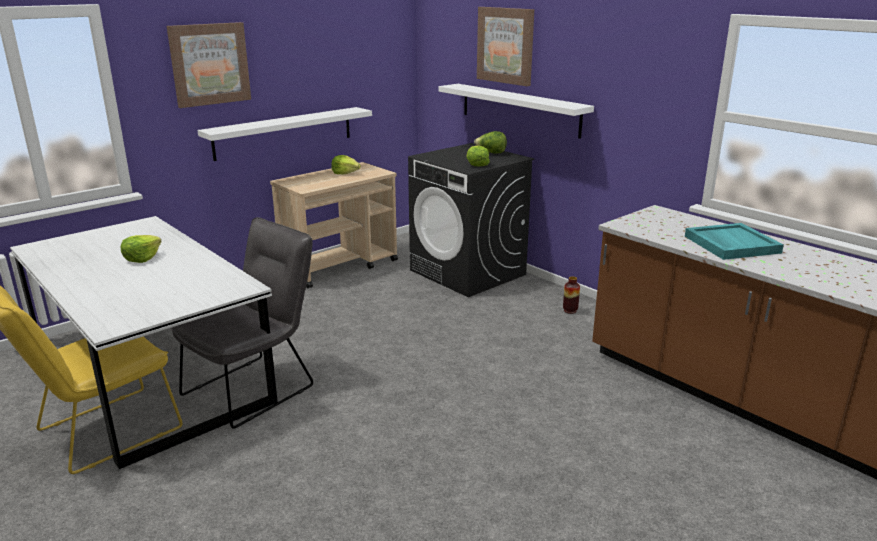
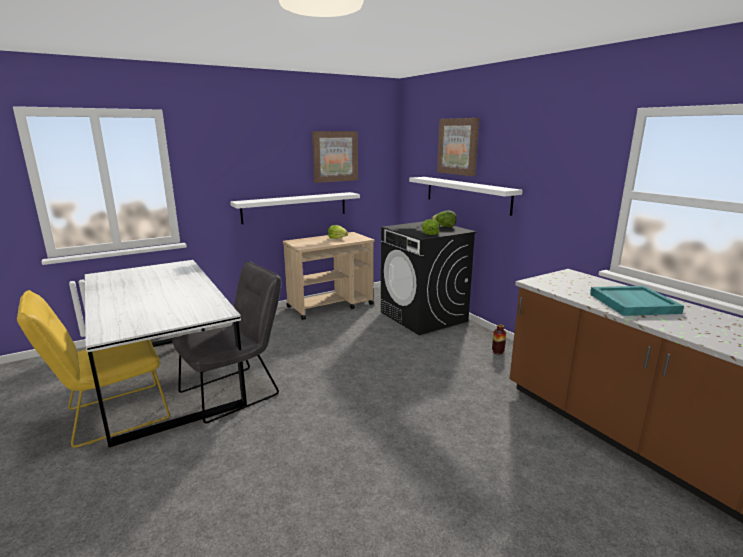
camera: 10 degrees right, 5 degrees down
(142, 258) = (163, 287): lettuce -> none
(209, 64) = (241, 155): picture -> picture (335, 156)

